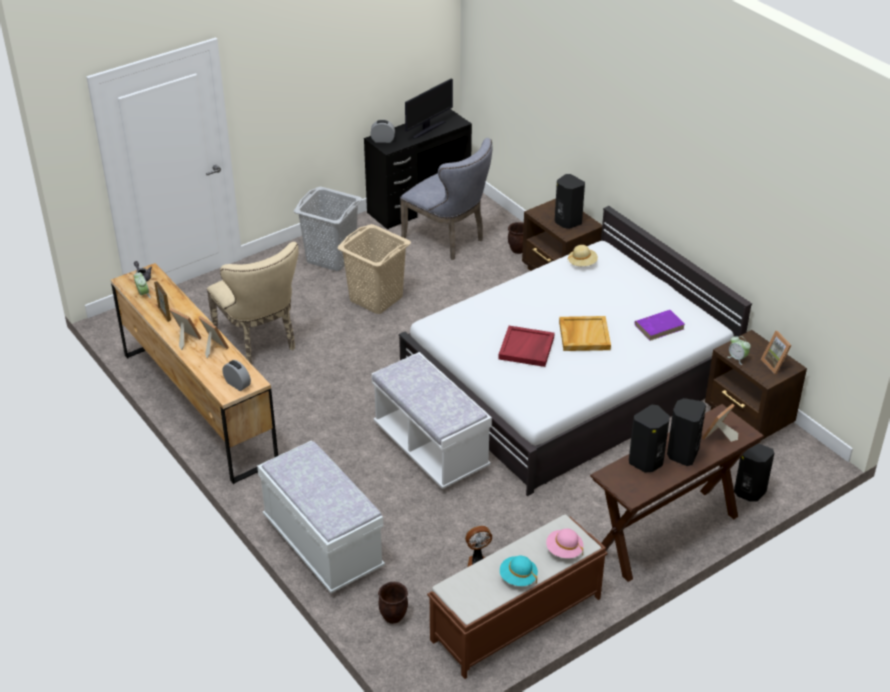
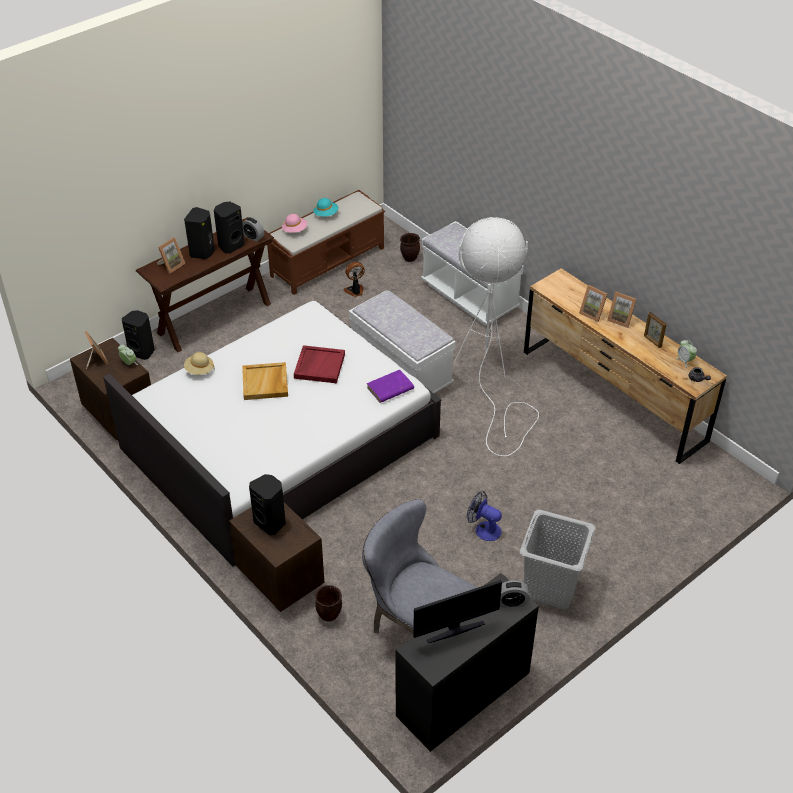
camera: 175 degrees right, 5 degrees up
(237, 384) = (557, 284): alarm clock -> alarm clock (253, 237)
(259, 342) = (586, 465): beige chair -> none
(327, 434) = (491, 378): none -> white floor lamp
(376, 298) = (483, 529): beige laundry basket -> fan
(428, 129) = (455, 630): monitor -> monitor turned 150 degrees counterclockwise
(582, 263) = (258, 469): beige hat -> beige hat (199, 370)
(659, 327) = (192, 397): purple book -> purple book (390, 388)

